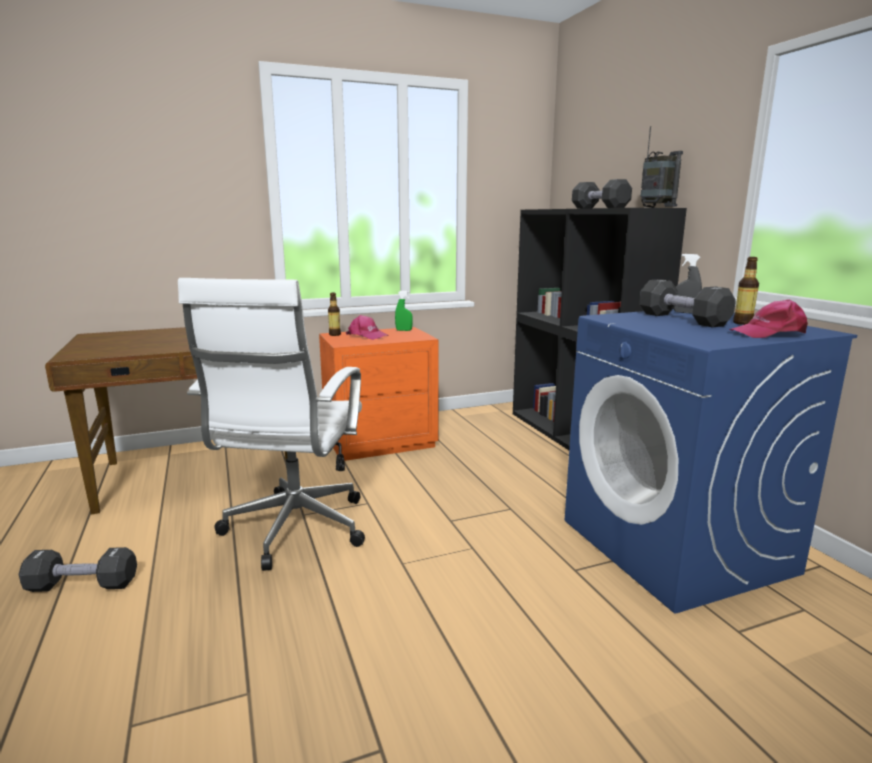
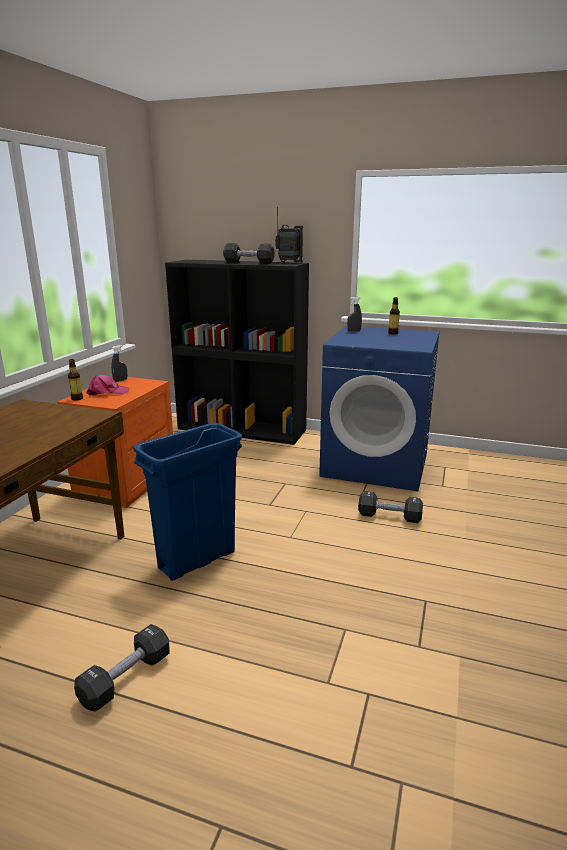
camera: 50 degrees left, 5 degrees up
(293, 532) = (196, 560): white office chair -> blue trash can
(404, 330) = (120, 380): green spray bottle -> grey spray bottle
(682, 319) = (368, 336): black dumbbell -> black dumbbell (389, 517)
(769, 333) = (418, 337): pink cap -> none

